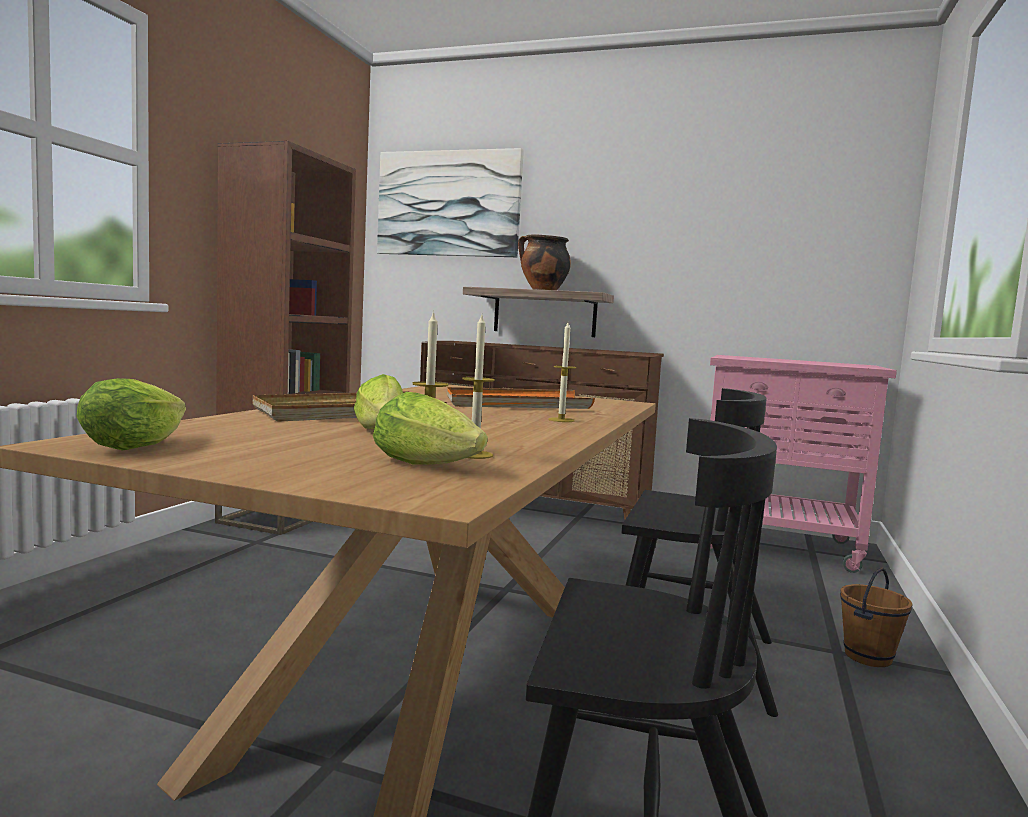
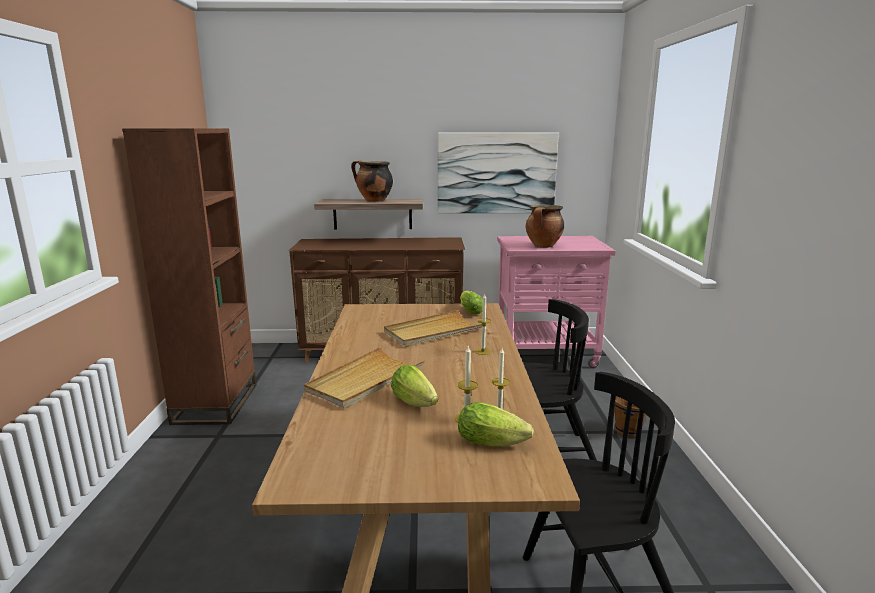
camera: 20 degrees left, 10 degrees up
(141, 444) = (325, 470): lettuce -> lettuce (469, 311)
(448, 204) = (284, 132): picture -> picture (496, 173)
(516, 404) = (433, 332): orange tray -> beige tray
(775, 360) = (543, 246): none -> cooking pot

